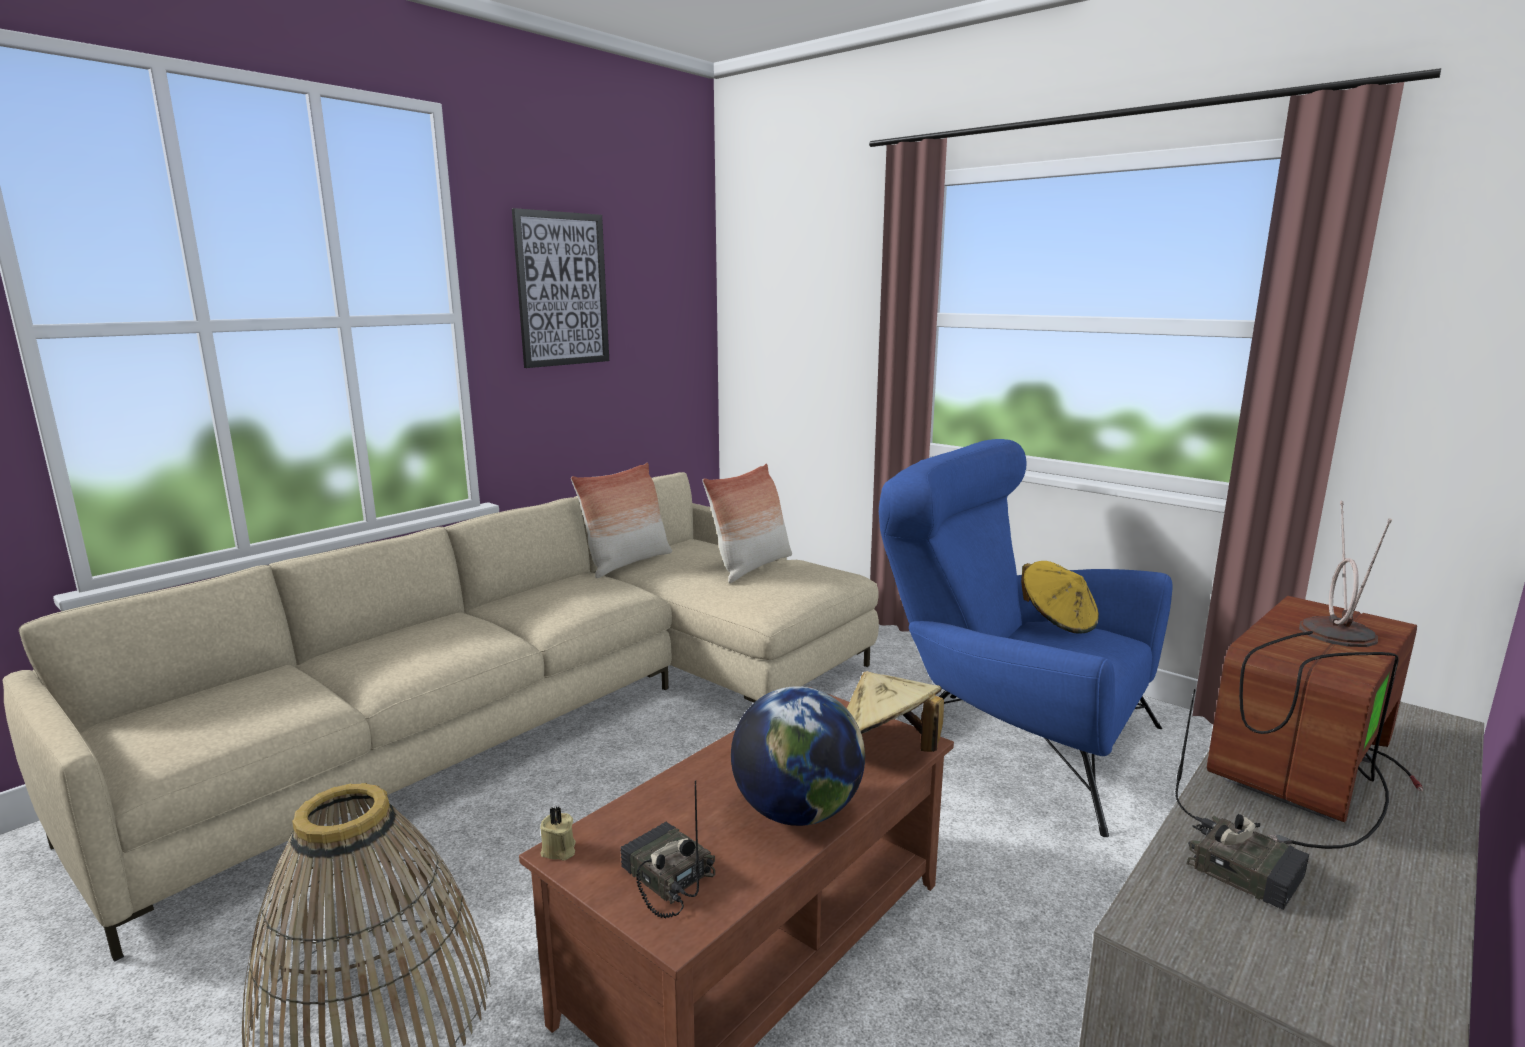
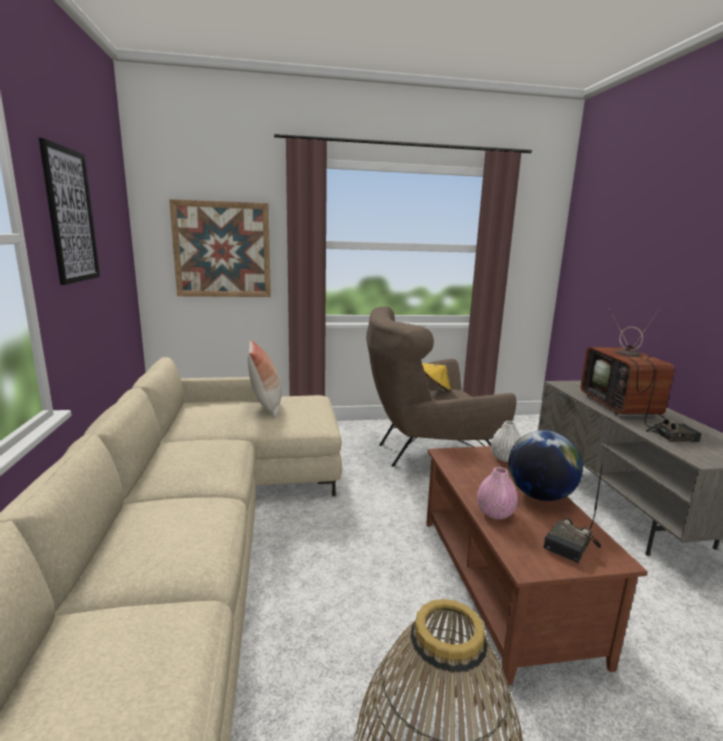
camera: 50 degrees left, 0 degrees up
(559, 850) = (524, 568): beige candle -> none
(627, 563) = (180, 428): pillow -> none
(664, 878) = (572, 547): radio -> radio turned 45 degrees counterclockwise
(683, 790) = (495, 513): none -> pink vase
(808, 328) = (222, 250): none -> picture
(885, 749) = (505, 458): beige hat -> white vase
(1010, 738) = (426, 452): blue armchair -> brown armchair

